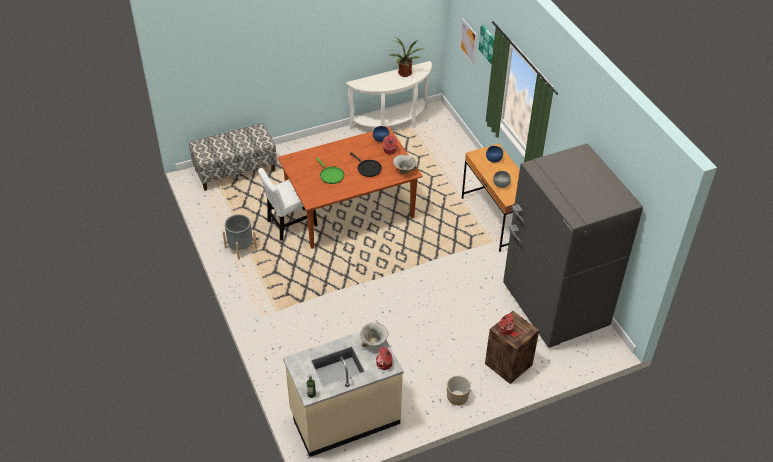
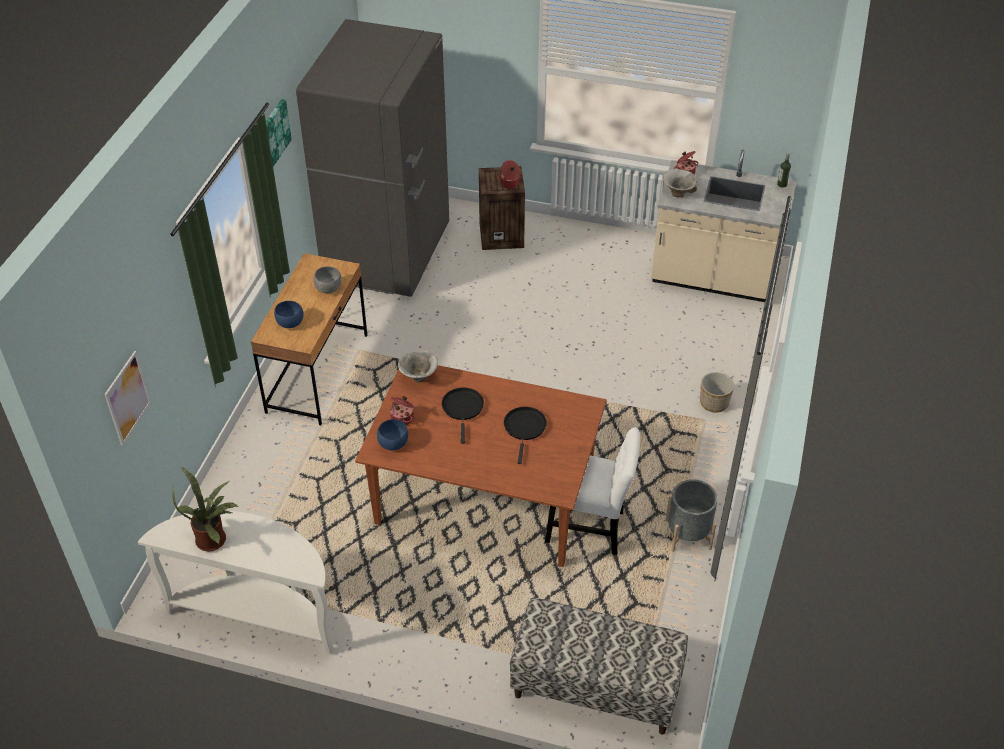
camera: 140 degrees left, 0 degrees up
(331, 175) = (525, 428): green frying pan -> black frying pan
(457, 397) = (583, 237): planter -> planter (714, 402)
(488, 44) = (156, 311): picture -> picture (274, 132)

